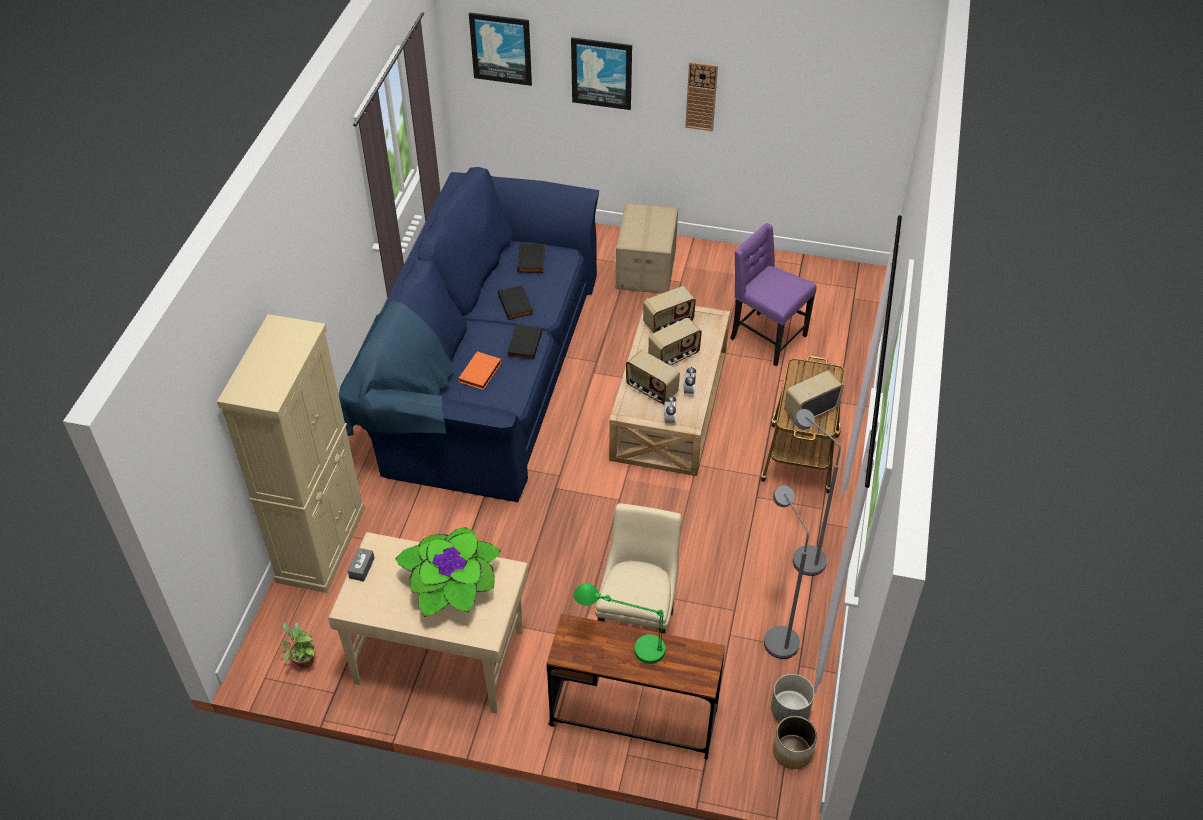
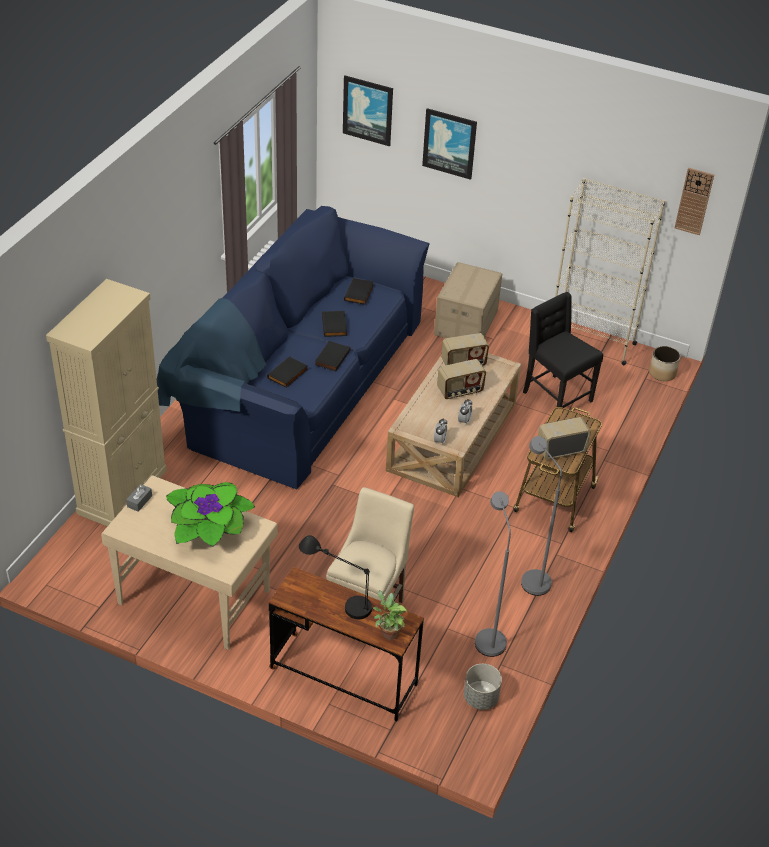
camera: 10 degrees right, 5 degrees down
(303, 660) = (81, 578): potted plant -> potted plant (388, 632)
(481, 373) = (288, 374): orange book -> black book
(622, 643) = (337, 599): green table lamp -> black table lamp
(651, 390) = (431, 414): radio -> none
(701, 96) = (532, 175): wall clock -> wall clock (694, 201)
(766, 337) = (555, 397): purple chair -> black chair
(785, 267) = (591, 342): none -> beige bookcase
(793, 751) = (473, 730): planter -> planter (662, 373)

